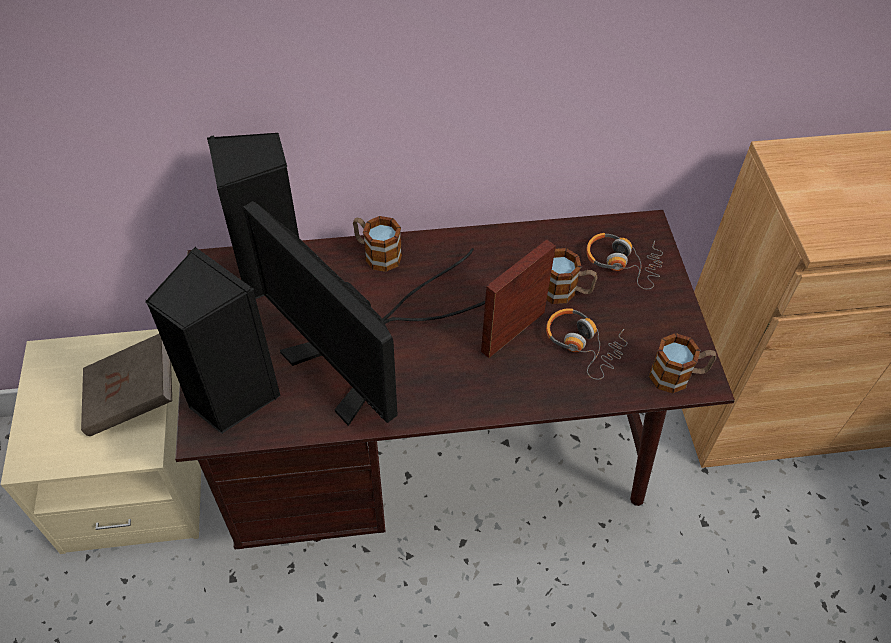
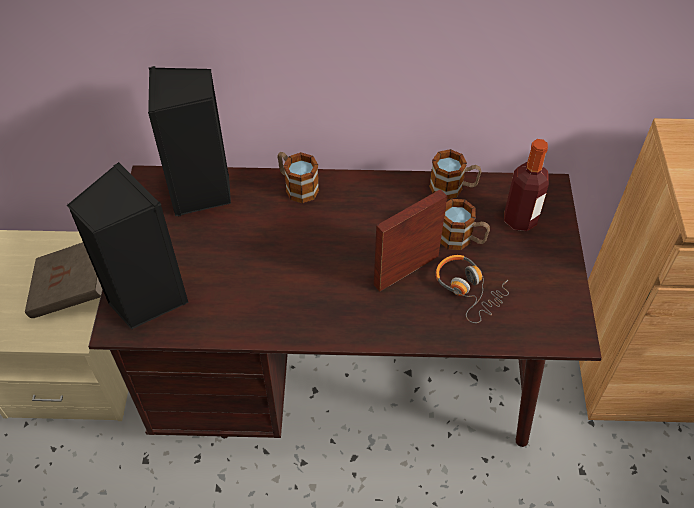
camera: 10 degrees right, 0 degrees up
(369, 351) = (273, 273): monitor -> none
(622, 263) = (520, 219): headphones -> bottle
(678, 376) = (552, 329): mug -> mug (453, 188)

